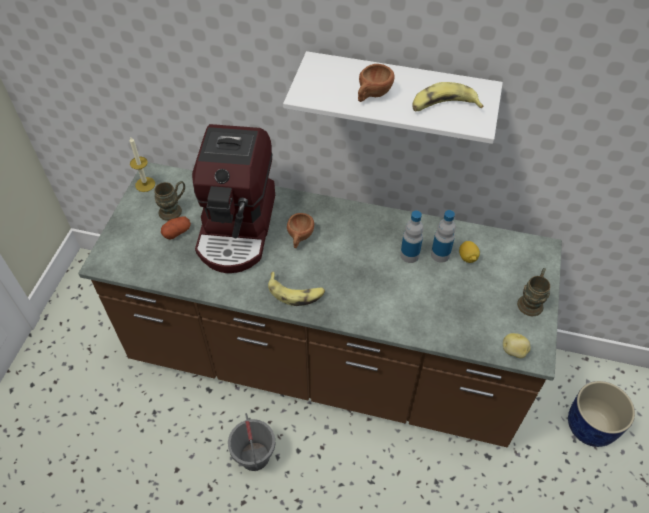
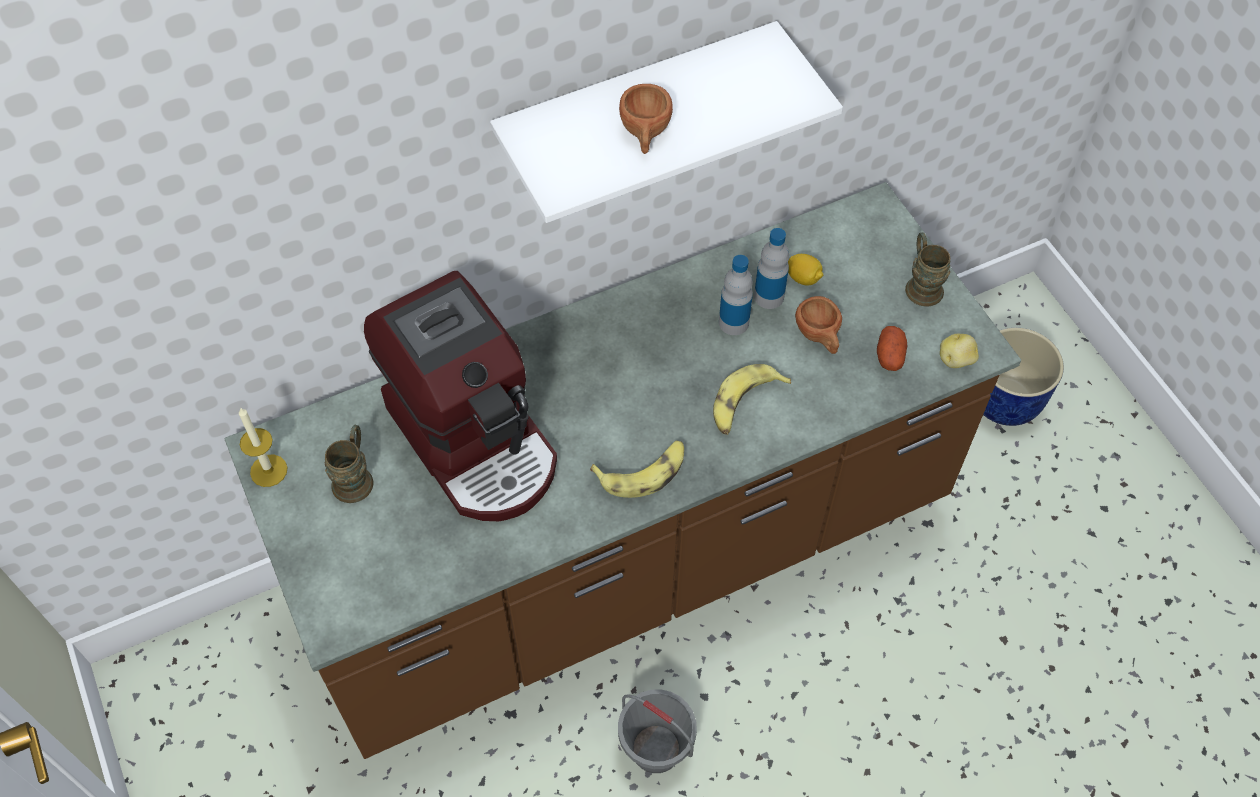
camera: 40 degrees left, 5 degrees up
(177, 232) = (395, 506): potato -> potato (889, 355)
(299, 238) = (574, 395): brown cup -> brown cup (819, 336)
(443, 106) = (745, 98): banana -> banana (744, 404)

